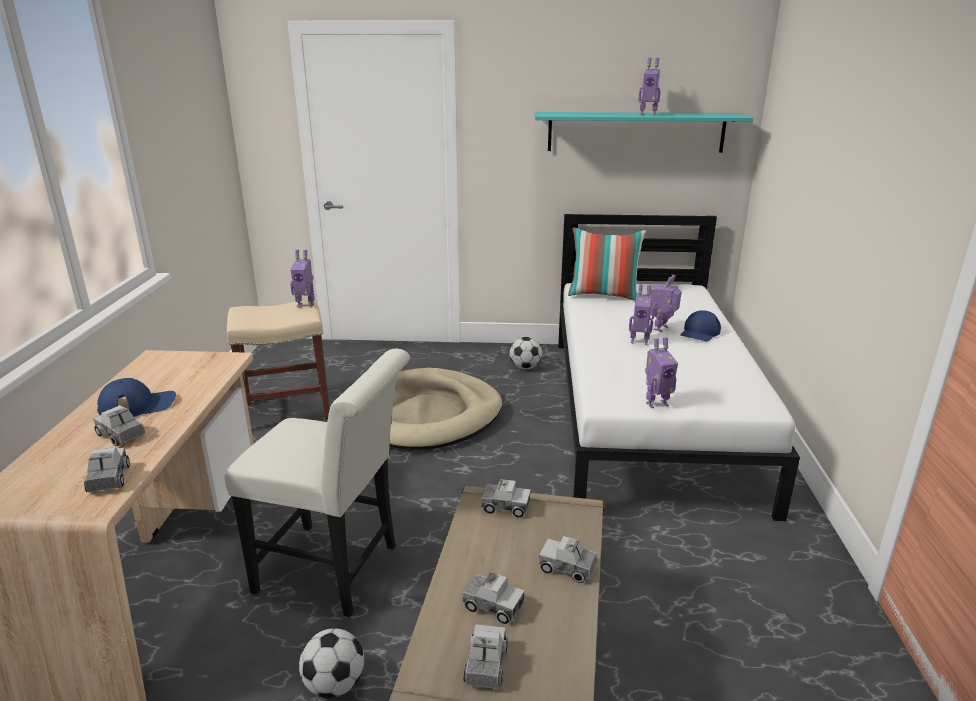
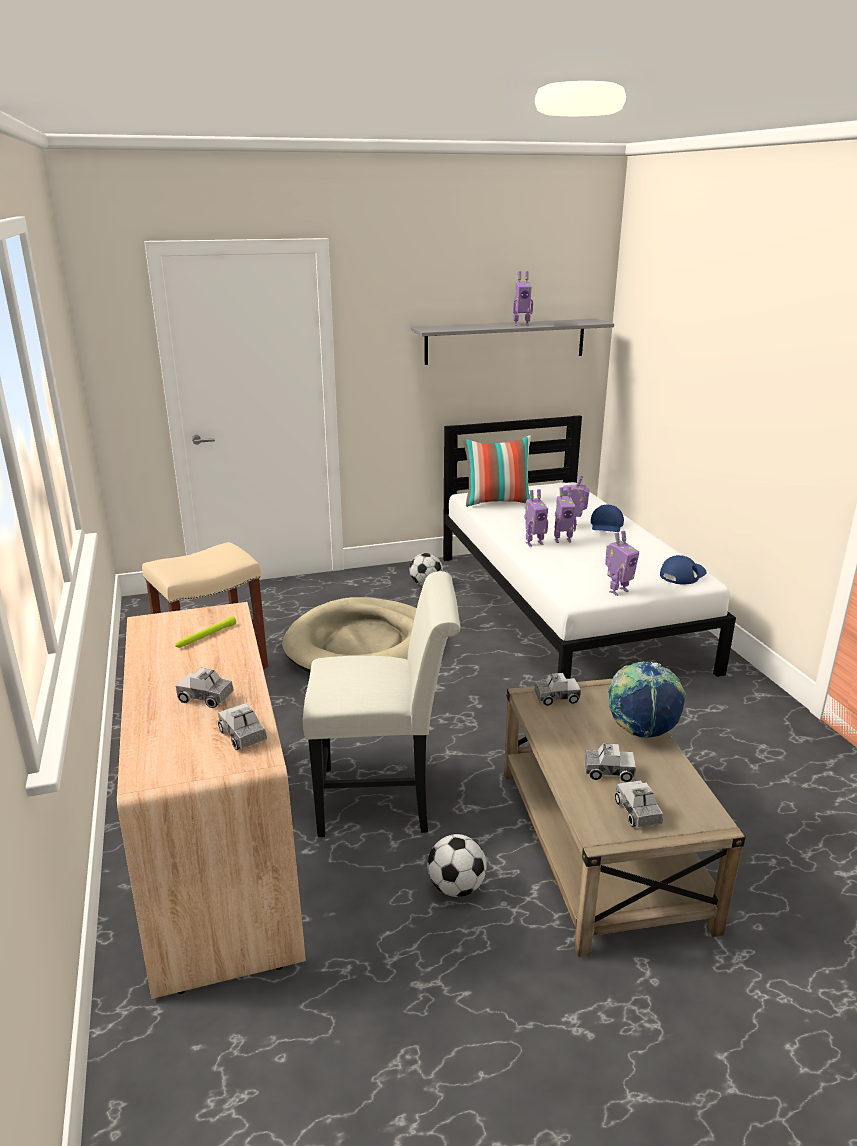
camera: 20 degrees left, 0 degrees up
(138, 405) = (188, 669): blue cap -> blue cap (682, 574)
(184, 378) = (205, 636): none -> green flashlight
(305, 305) = (231, 549): toy robot -> toy robot (534, 543)
(567, 568) = (641, 732): toy truck -> globe
(636, 132) = (505, 341): turquoise shelf -> grey shelf

